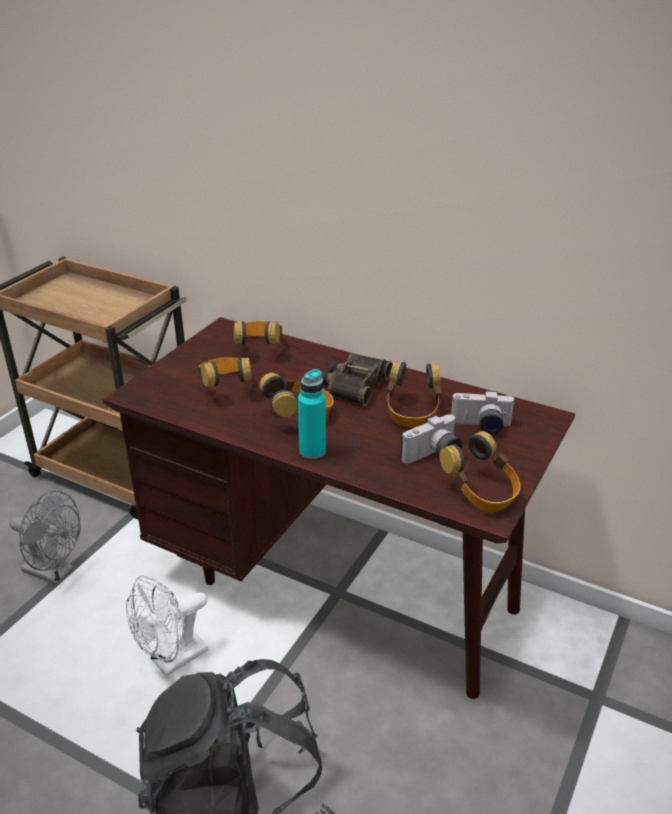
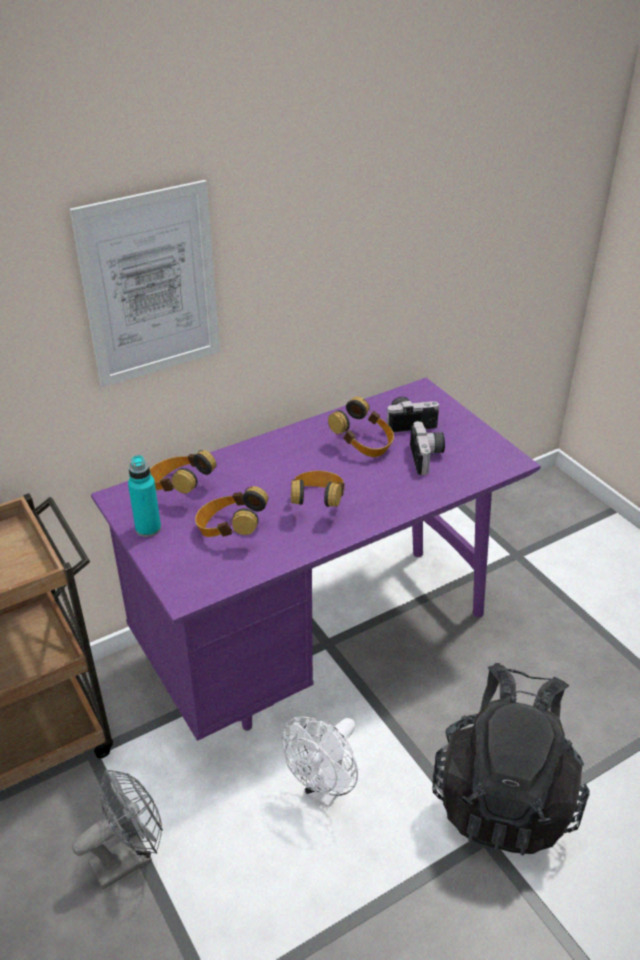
camera: 60 degrees left, 5 degrees up
(172, 660) = (325, 790): white fan -> white fan turned 45 degrees clockwise
(288, 155) = (150, 286): none -> picture
(312, 451) = (374, 514): turquoise bottle -> turquoise bottle (148, 528)
(336, 586) = (319, 641): brown desk -> purple desk
(354, 385) = (297, 457): binoculars -> none
(481, 427) = (409, 422): camera -> camera turned 135 degrees counterclockwise
(481, 493) = (487, 455): headphones -> none

